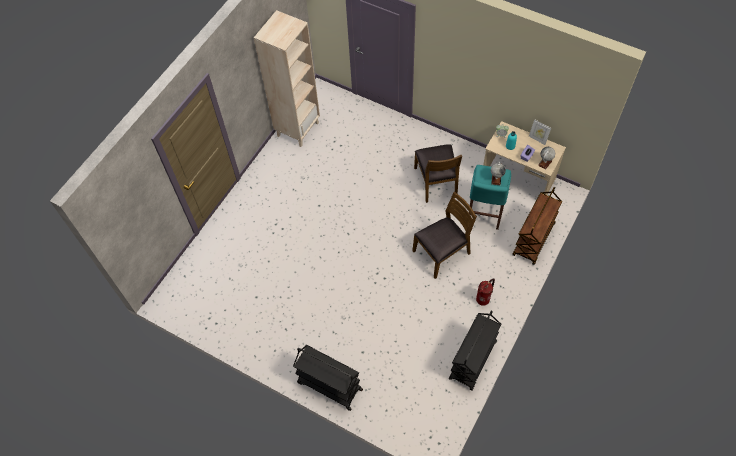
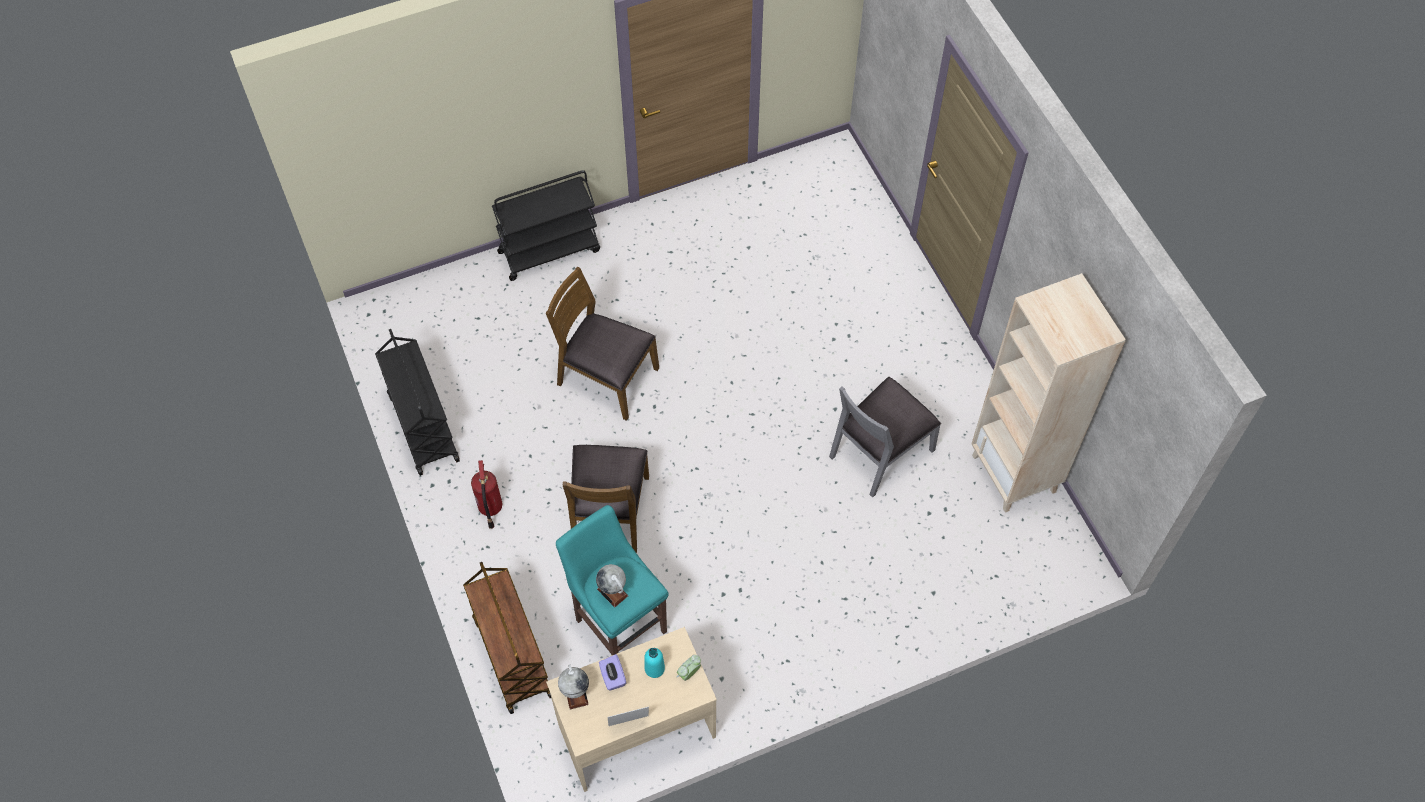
camera: 125 degrees right, 0 degrees up
(327, 177) = (880, 452): none -> grey chair
(436, 182) = (738, 600): brown chair -> brown chair (606, 377)

